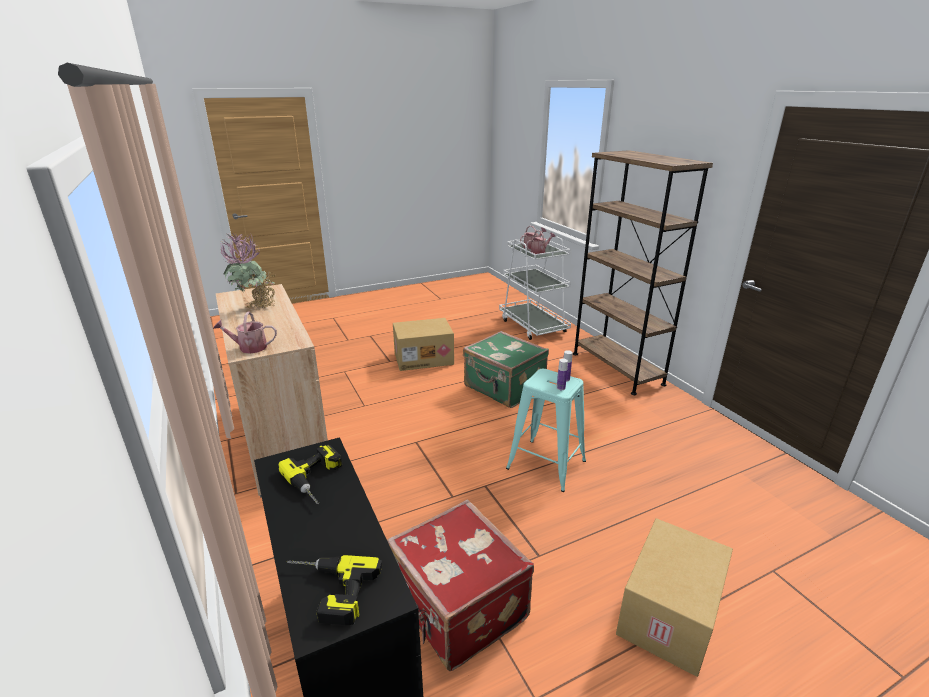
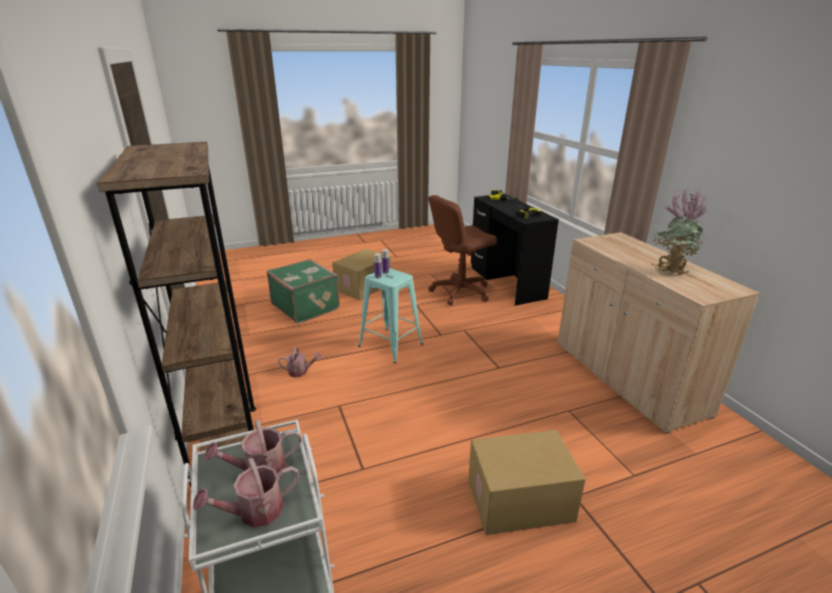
camera: 175 degrees left, 0 degrees up
(249, 347) = (621, 239): watering can -> watering can (301, 372)
(457, 608) = (460, 292): red suitcase -> brown office chair
(504, 388) = (403, 427): green suitcase -> green suitcase (306, 306)

